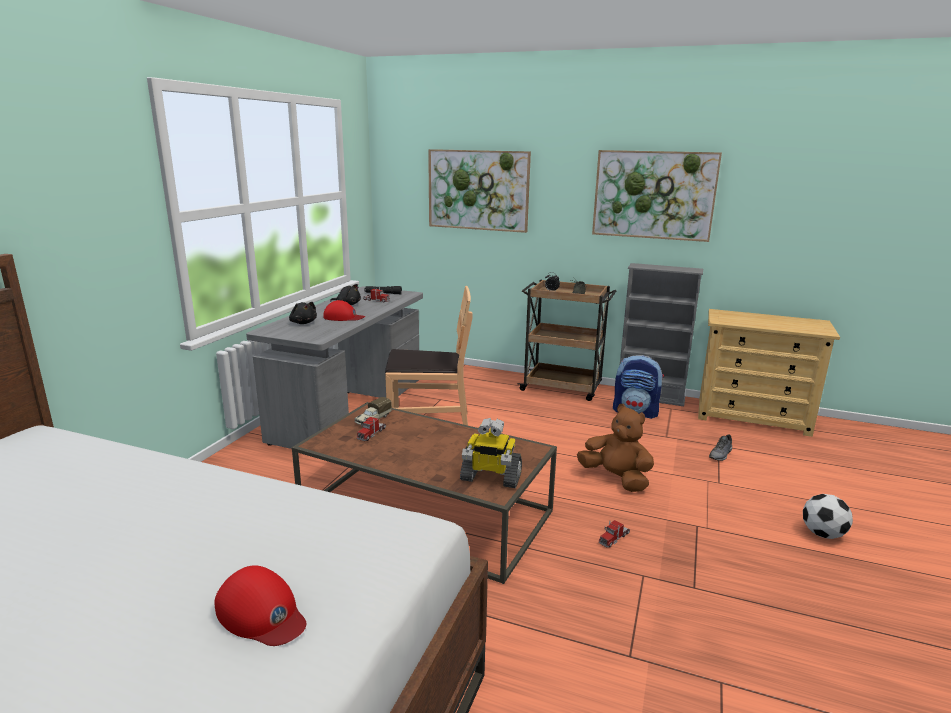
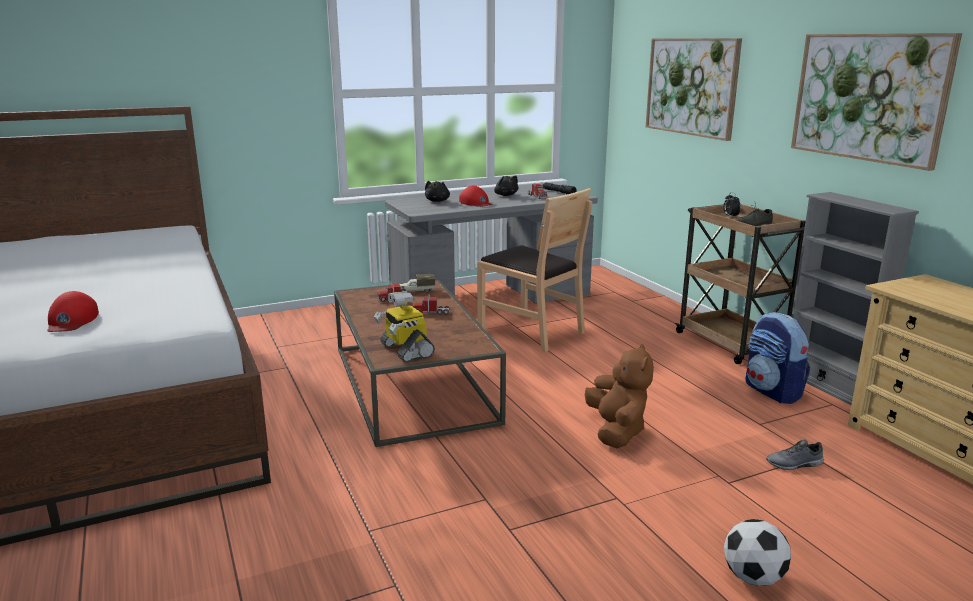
camera: 45 degrees right, 0 degrees up
(614, 538) = (516, 466): toy truck -> toy truck (431, 312)

